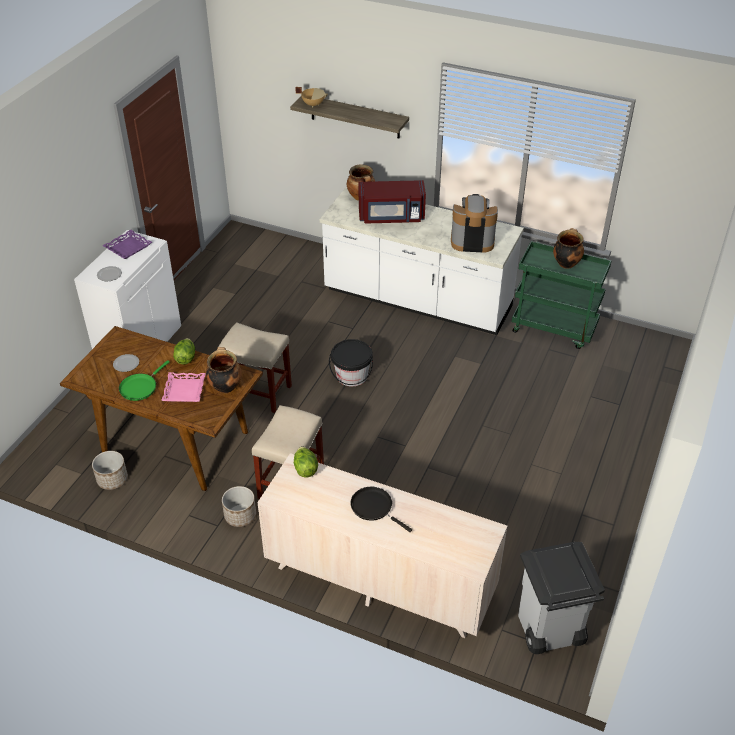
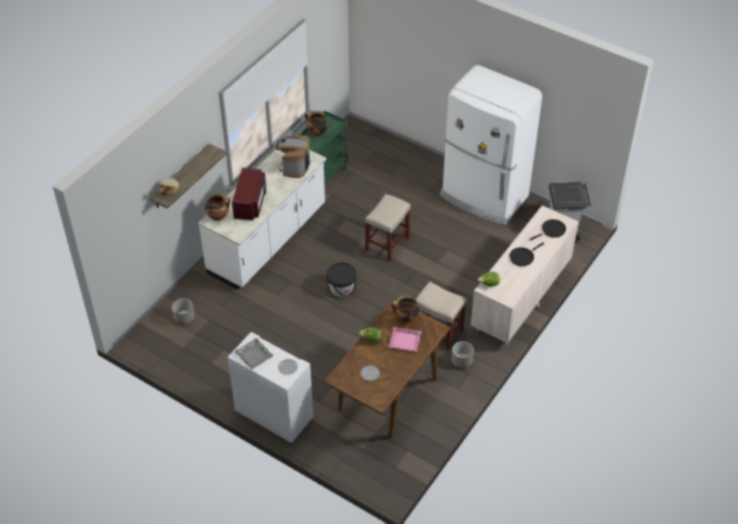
camera: 80 degrees left, 5 degrees up
(112, 479) = (417, 432): planter -> planter (184, 317)
(128, 247) = (253, 356): purple tray -> grey tray
(140, 387) = (396, 365): green frying pan -> none
(259, 392) = (346, 342): beige stool -> beige stool (387, 243)
(447, 543) = (551, 230): none -> black frying pan
(589, 511) = (484, 197): none -> white fridge

